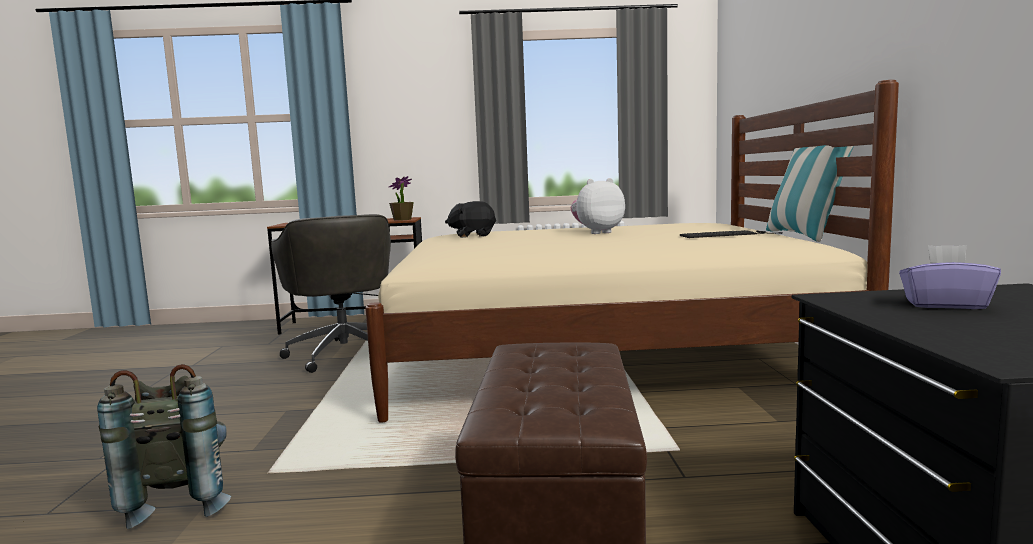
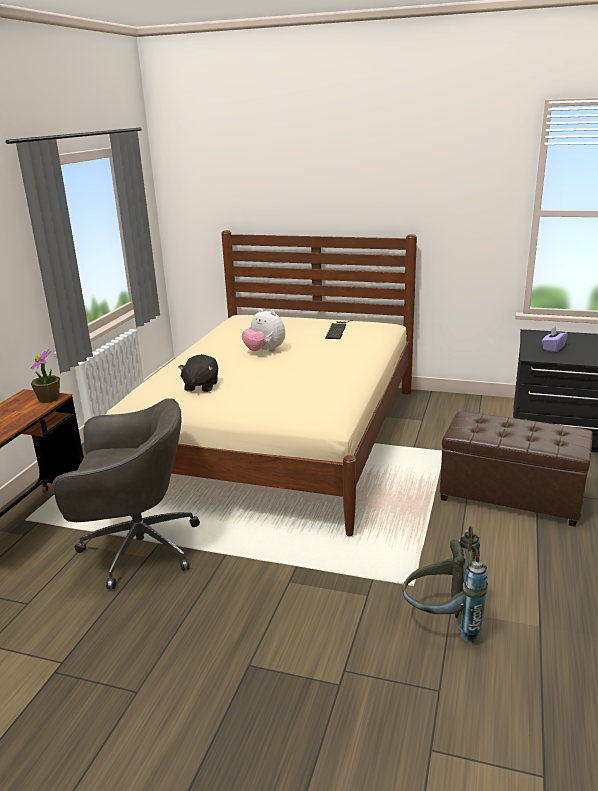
camera: 70 degrees left, 15 degrees up
(597, 232) = (264, 351): plush toy -> plush toy turned 45 degrees counterclockwise
(804, 236) = (342, 317): pillow -> none

